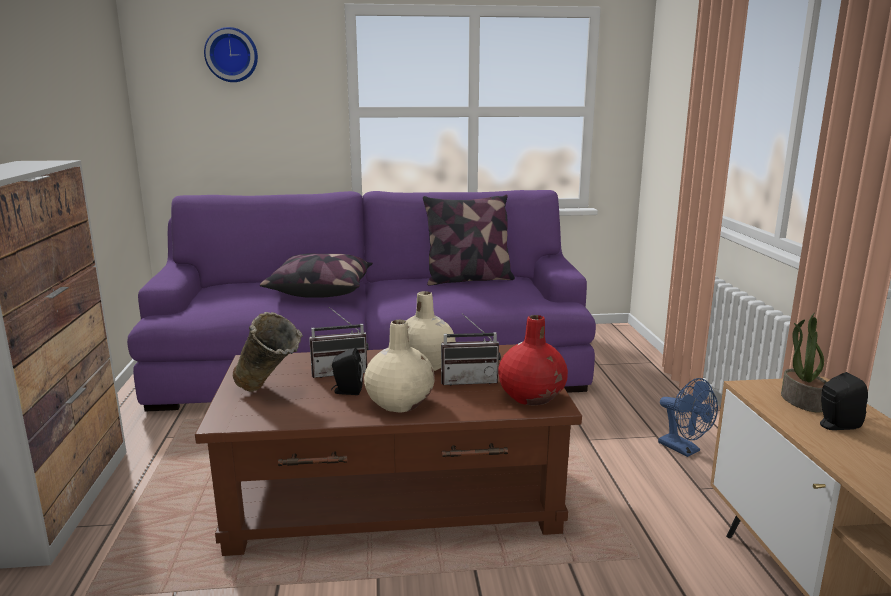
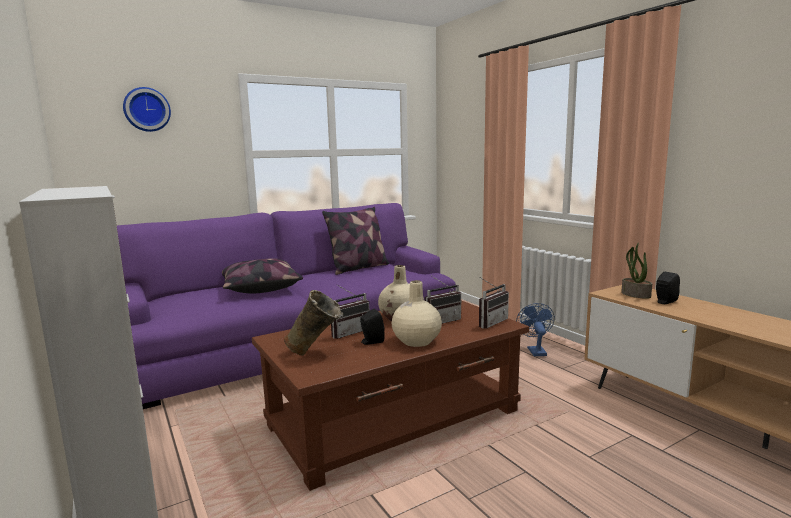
camera: 25 degrees left, 5 degrees down
(532, 396) = (489, 322): red vase -> radio
(684, 449) = (535, 350): blue fan -> blue fan turned 120 degrees counterclockwise

